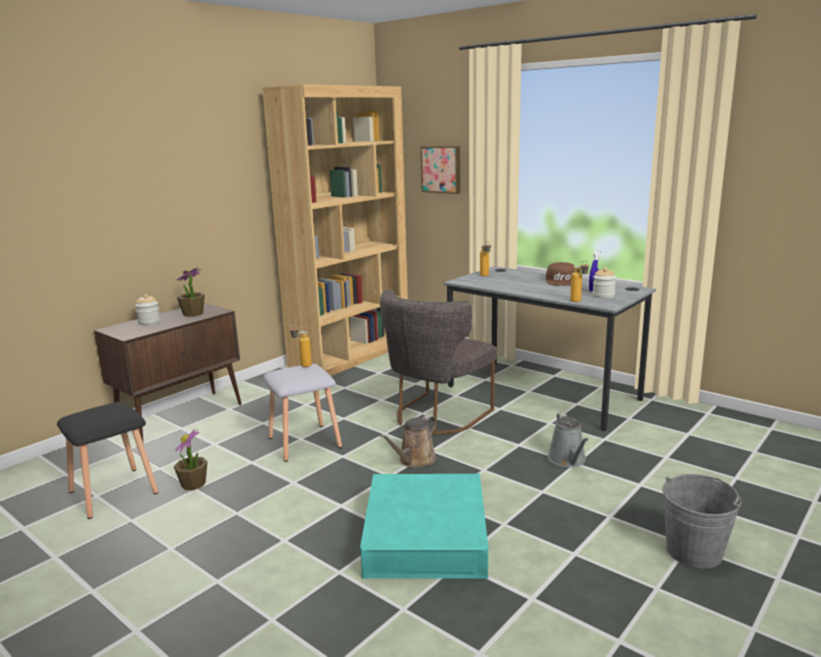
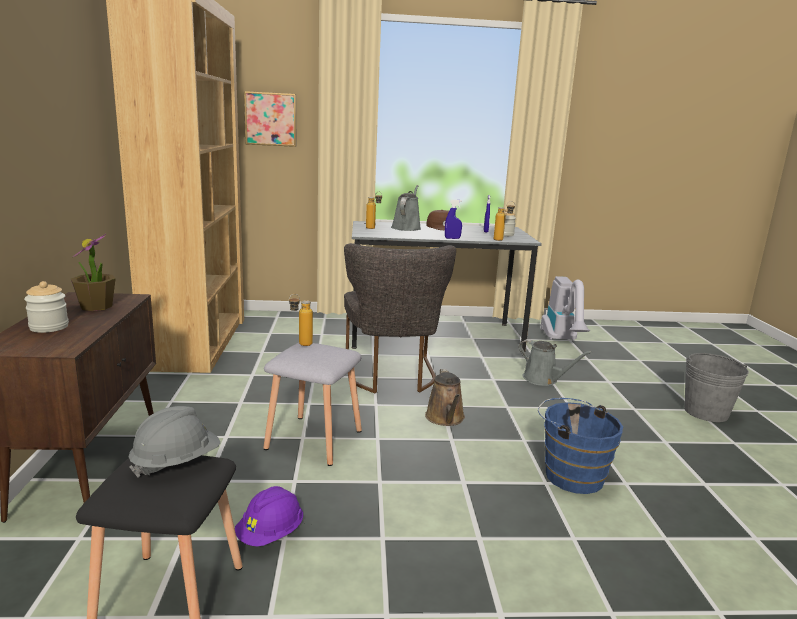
camera: 45 degrees left, 0 degrees up
(114, 411) = (176, 462): none -> grey hard hat
(193, 484) = (270, 534): potted plant -> purple hard hat
(426, 536) = (570, 474): turquoise storage box -> blue bucket
(521, 278) = (406, 227): none -> grey watering can
(530, 294) = (452, 238): none -> blue spray bottle
(676, 432) = (562, 340): none -> vacuum cleaner

